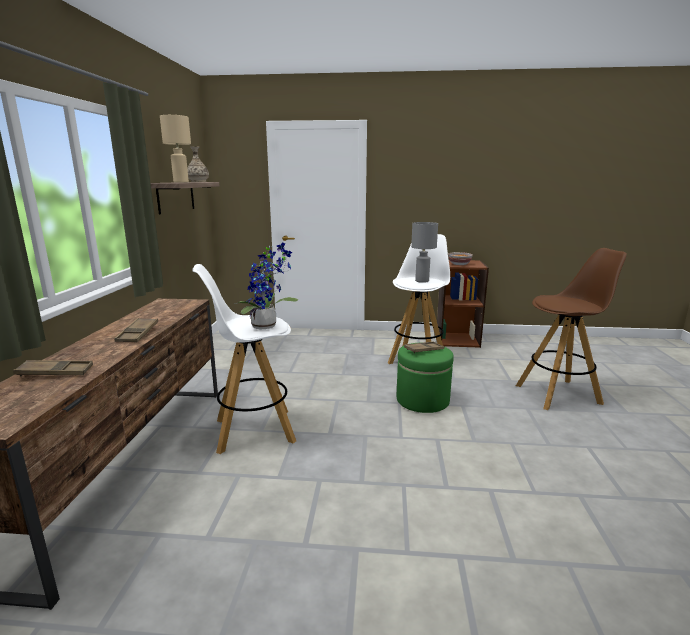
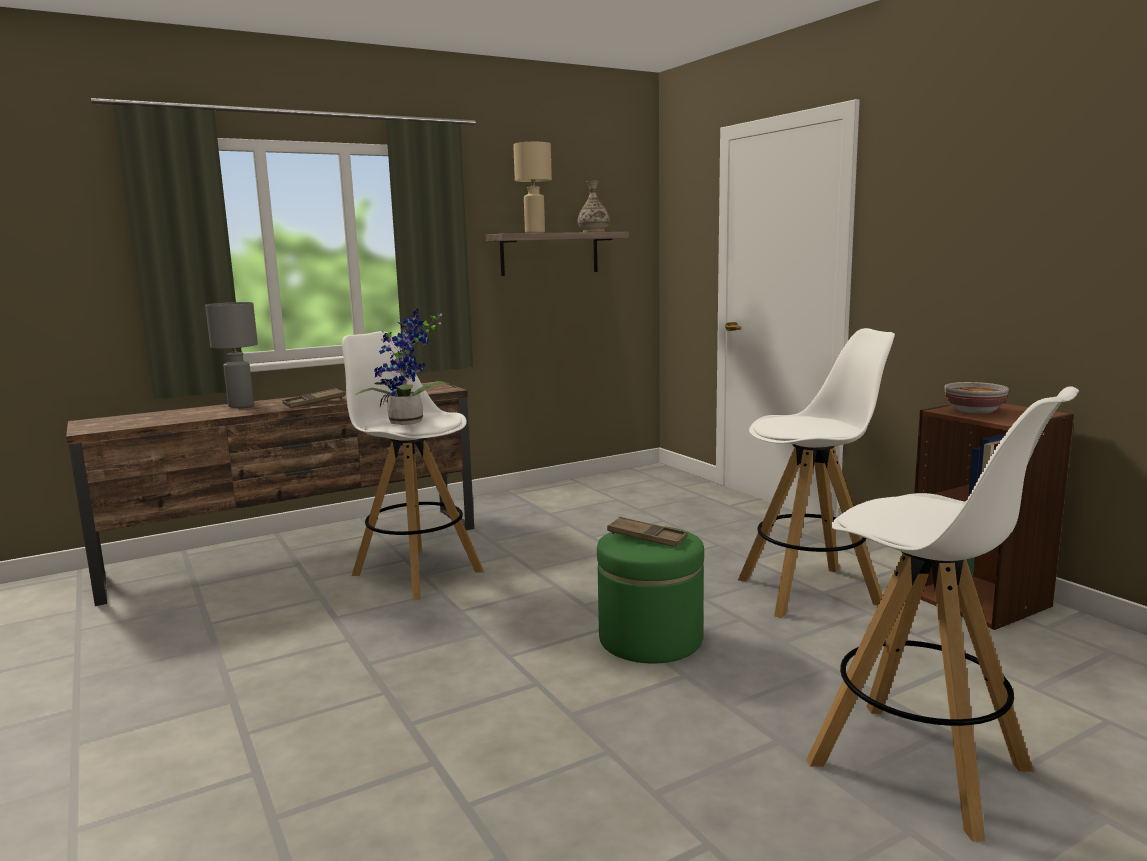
camera: 55 degrees right, 5 degrees down
(55, 372) = (195, 413): brown tray -> none
(422, 281) = (802, 424): grey table lamp -> grey table lamp (241, 405)
(559, 394) = (921, 767): brown stool -> white stool

